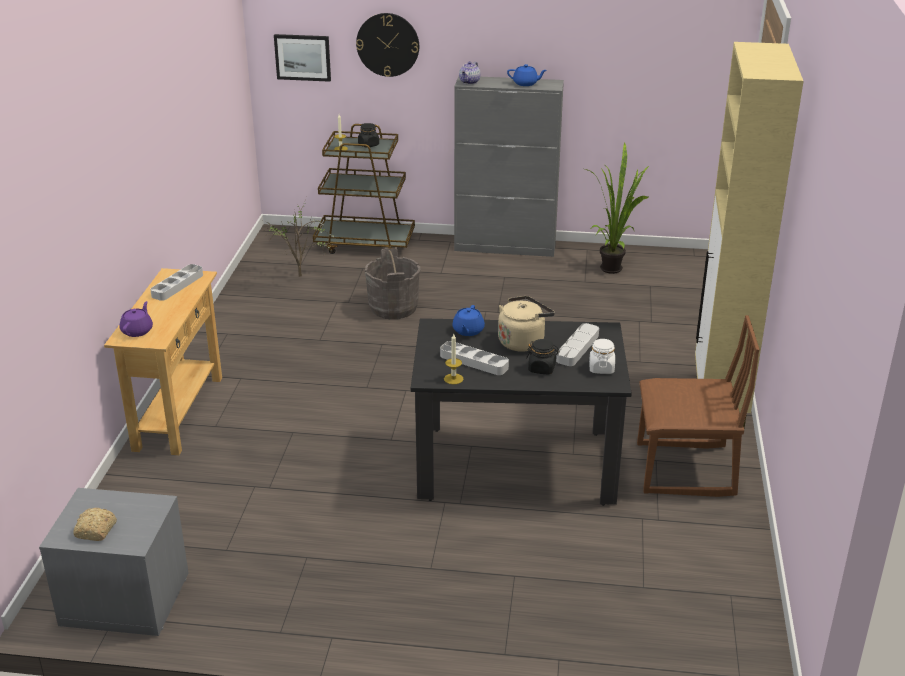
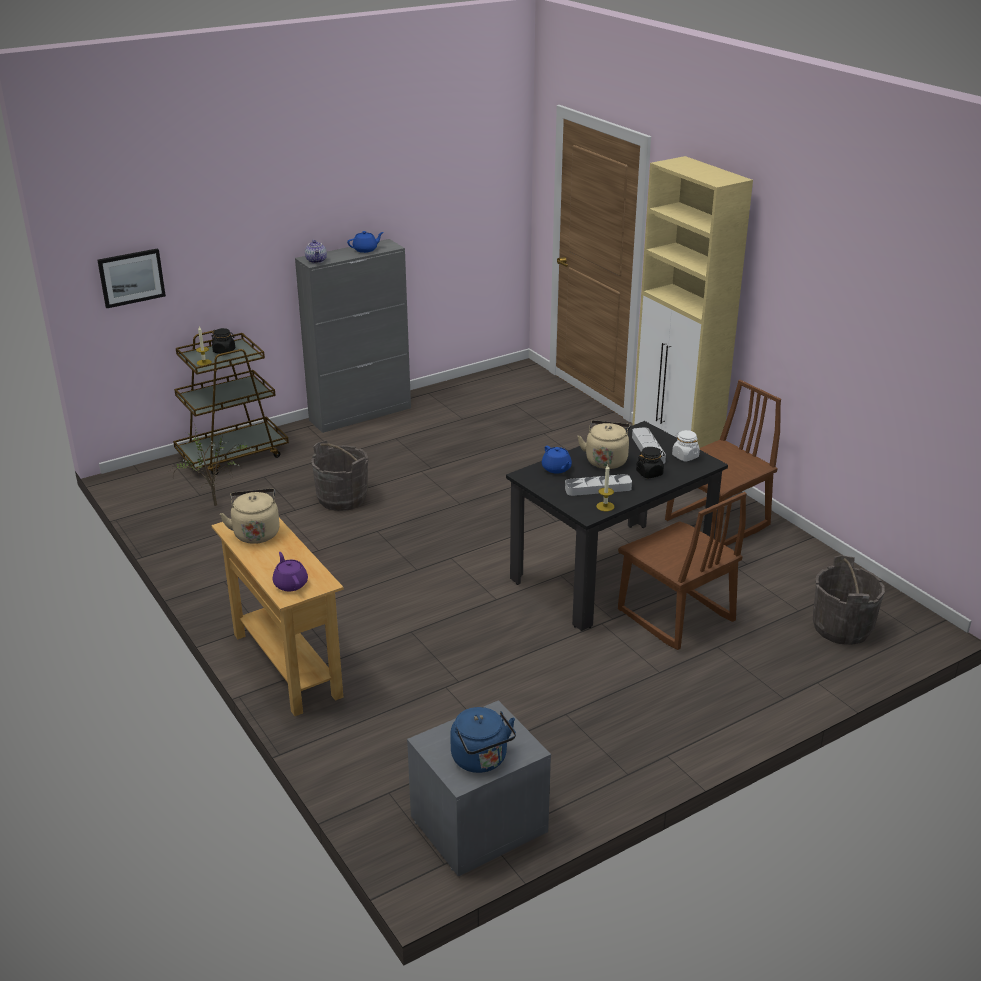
camera: 40 degrees left, 0 degrees up
(95, 531) = (481, 760): bread -> blue kettle
(177, 285) = (256, 532): grey tray -> beige kettle
(388, 44) = (220, 243): wall clock -> none
(516, 530) = (675, 616): none -> brown chair
(614, 267) = (468, 399): potted plant -> none
(663, 626) = (842, 628): none -> grey bucket

